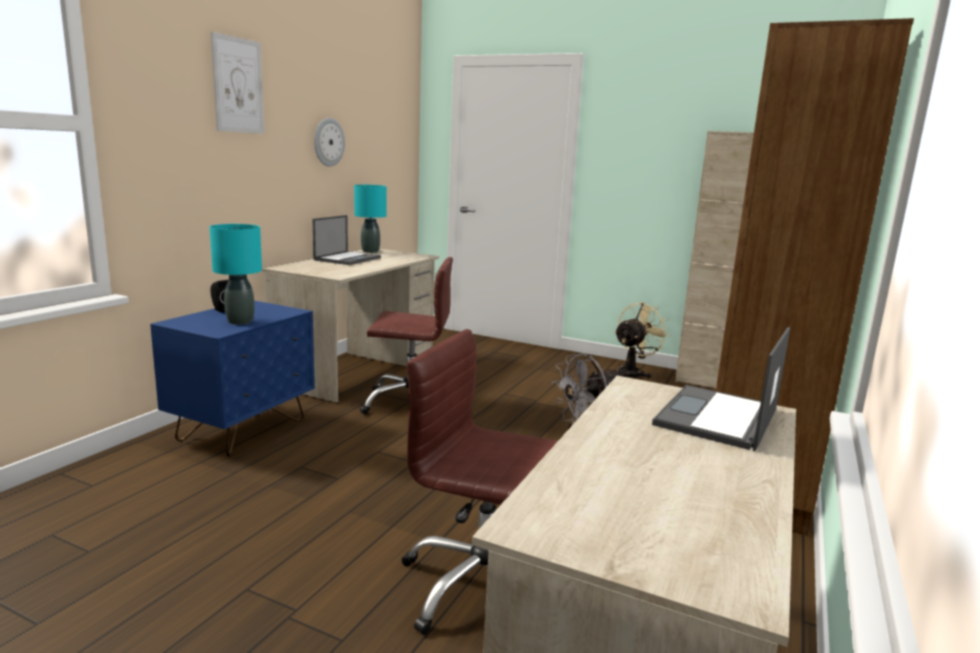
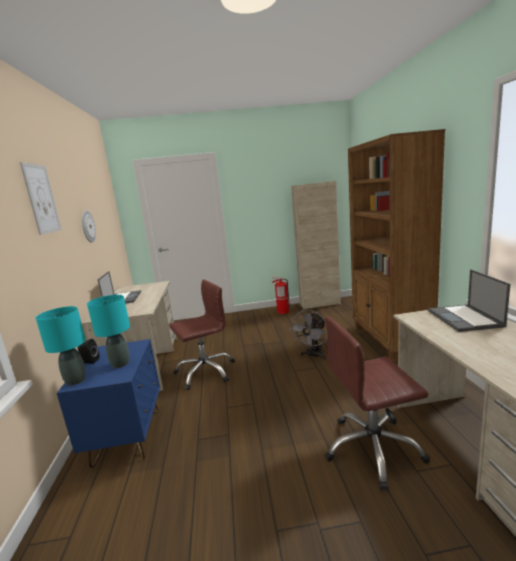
camera: 30 degrees left, 0 degrees up
(370, 251) = (125, 290): turquoise table lamp -> turquoise table lamp (75, 381)
(633, 373) = (283, 312): beige fan -> fire extinguisher

